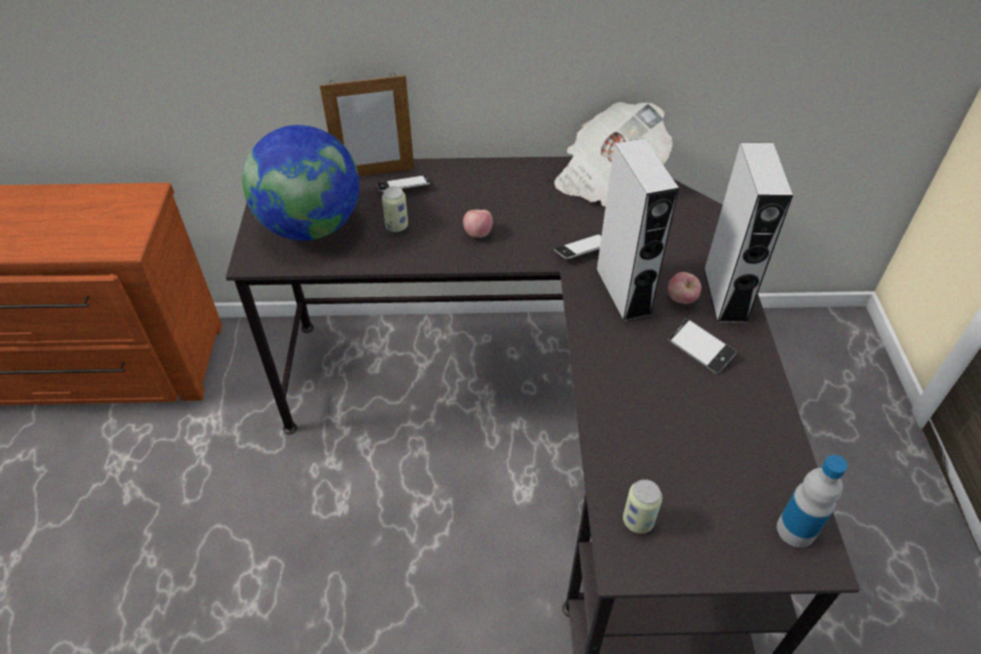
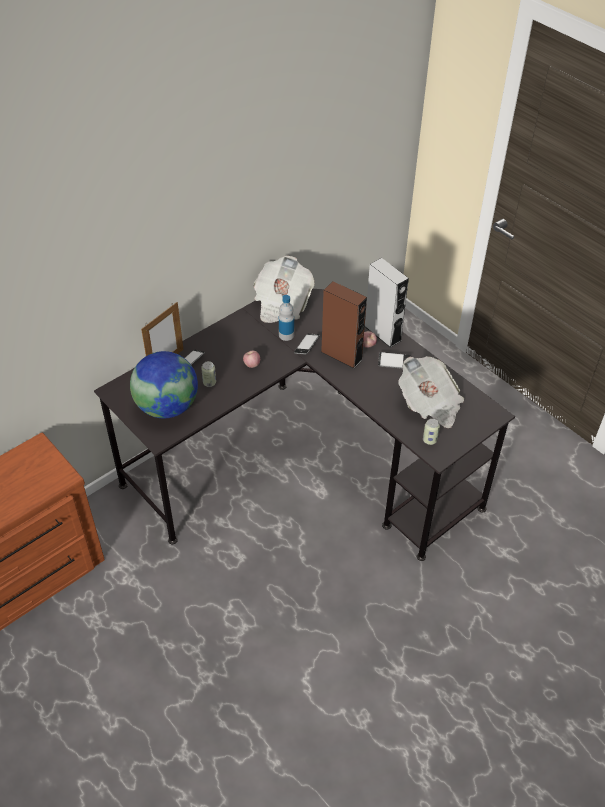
camera: 40 degrees left, 0 degrees up
(623, 292) = (341, 355): grey speaker -> brown speaker
(699, 456) = (429, 404): none -> newspaper
(796, 530) = (481, 409): bottle -> bottle (286, 335)

